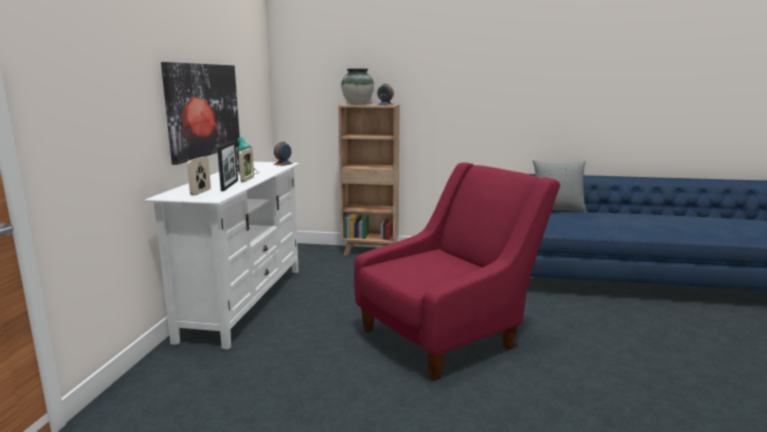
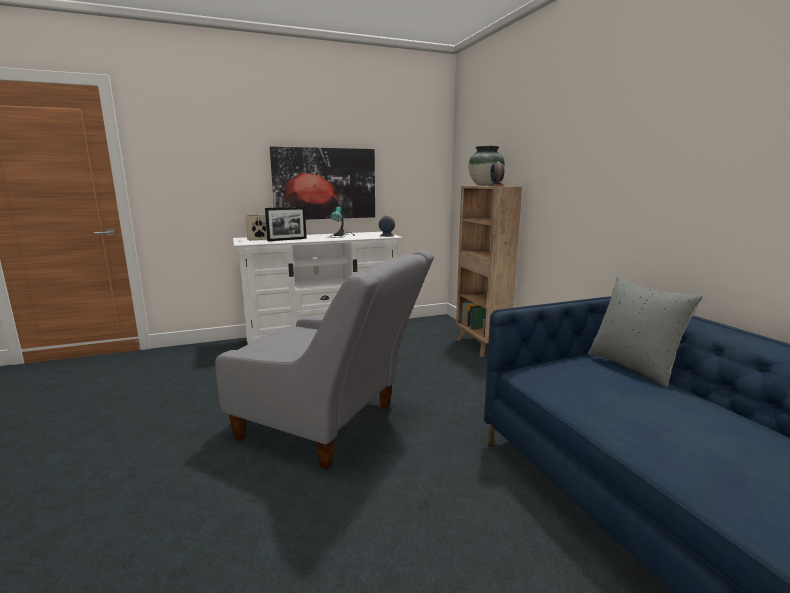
camera: 60 degrees right, 0 degrees up
(247, 179) = (312, 239): picture frame -> none
(447, 335) = (330, 425): red armchair -> grey armchair

